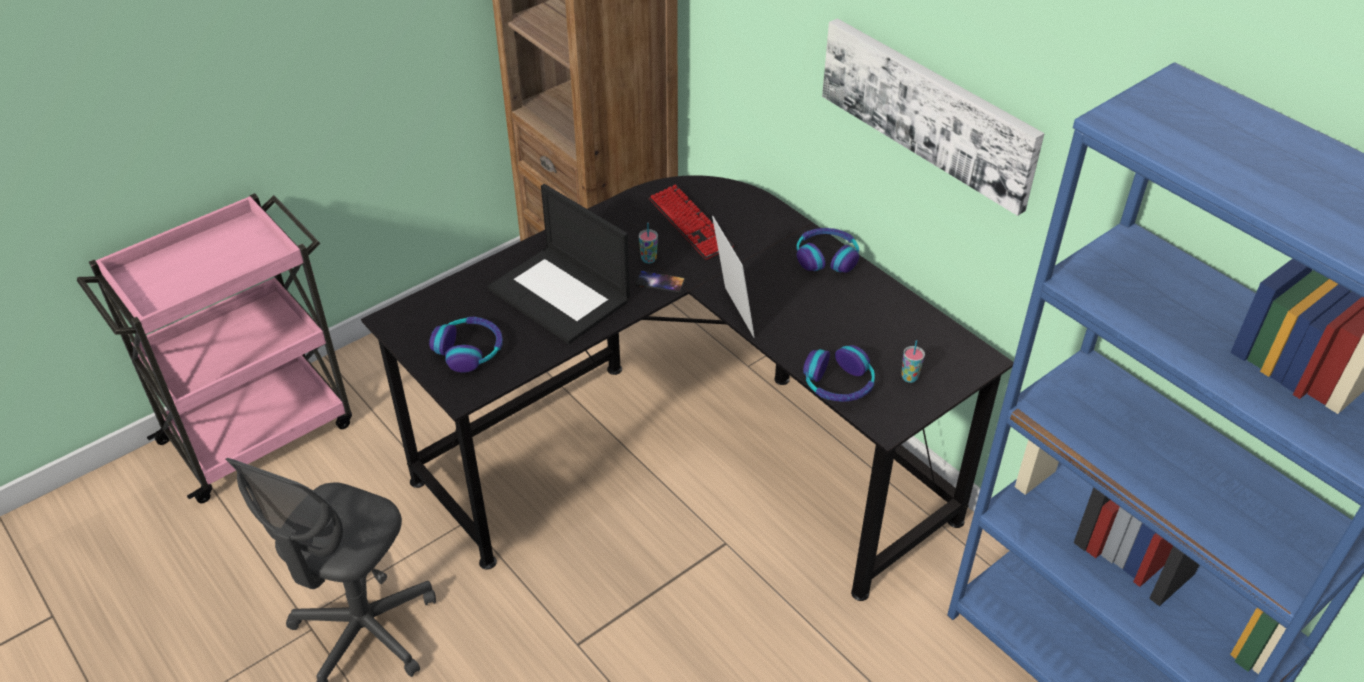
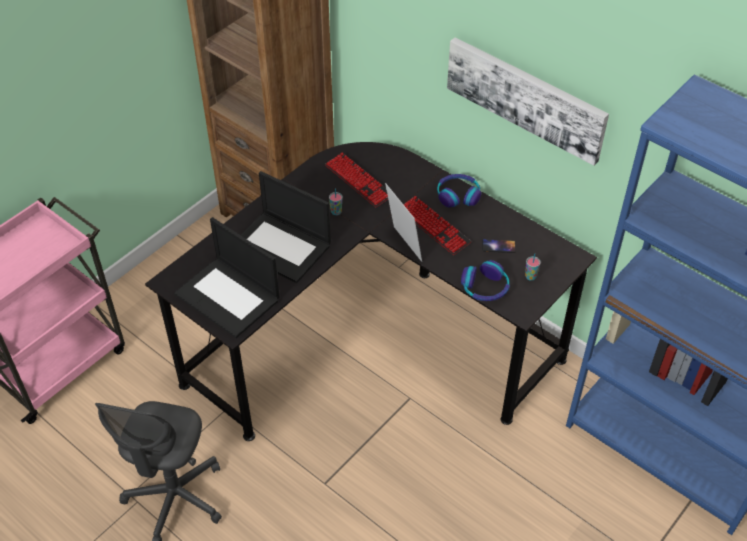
camera: 10 degrees left, 5 degrees up
(469, 350) = (229, 297): headphones -> laptop
(660, 282) = (348, 228): phone -> phone (498, 246)
(782, 293) = (433, 226): none -> keyboard

